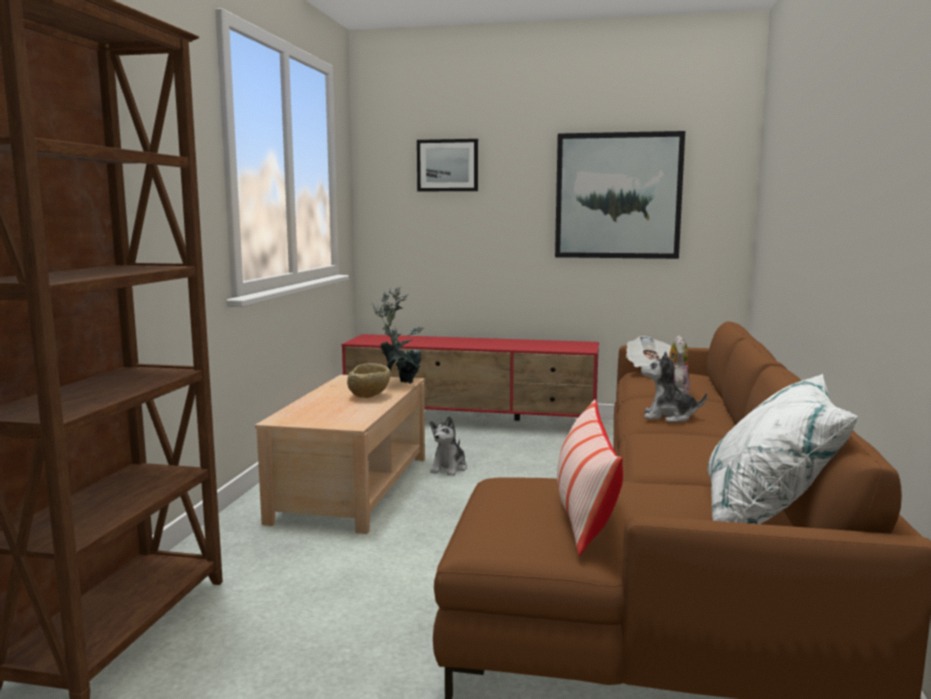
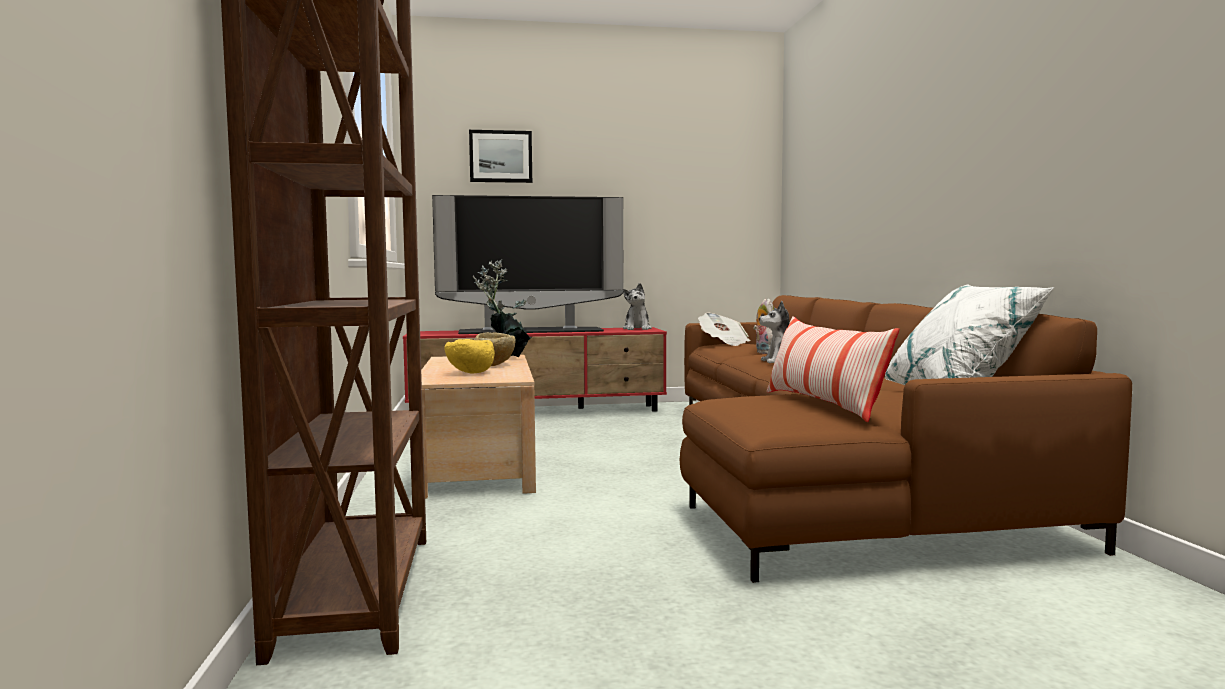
camera: 20 degrees left, 5 degrees down
(329, 409) = (470, 373): none -> yellow bowl
(449, 468) = (558, 443): plush toy -> plush toy (637, 329)
(466, 342) = (531, 331): none -> television
(618, 196) = (665, 189): picture -> none

